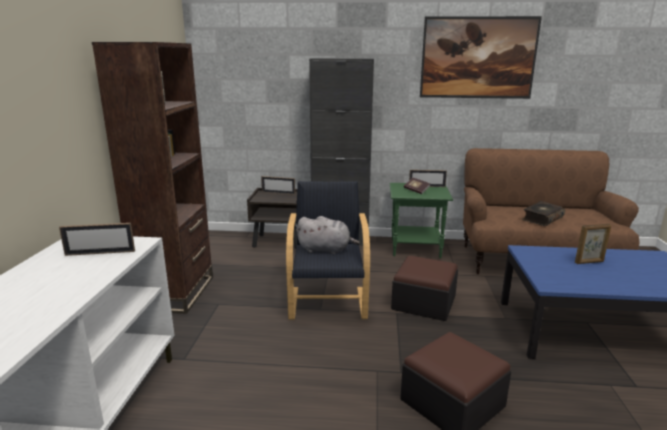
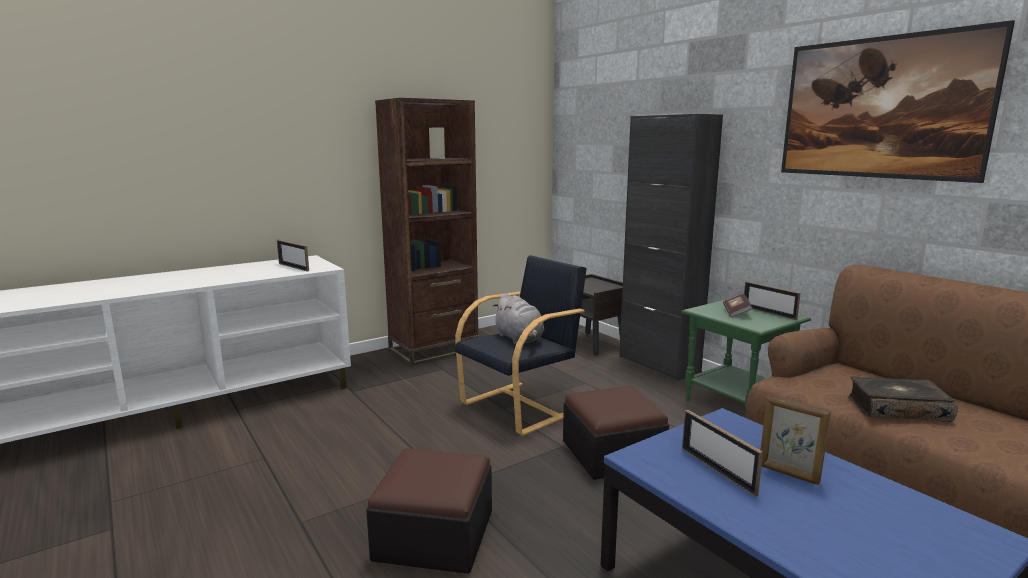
camera: 50 degrees right, 5 degrees down
(278, 193) = (602, 283): picture frame -> picture frame (717, 470)

